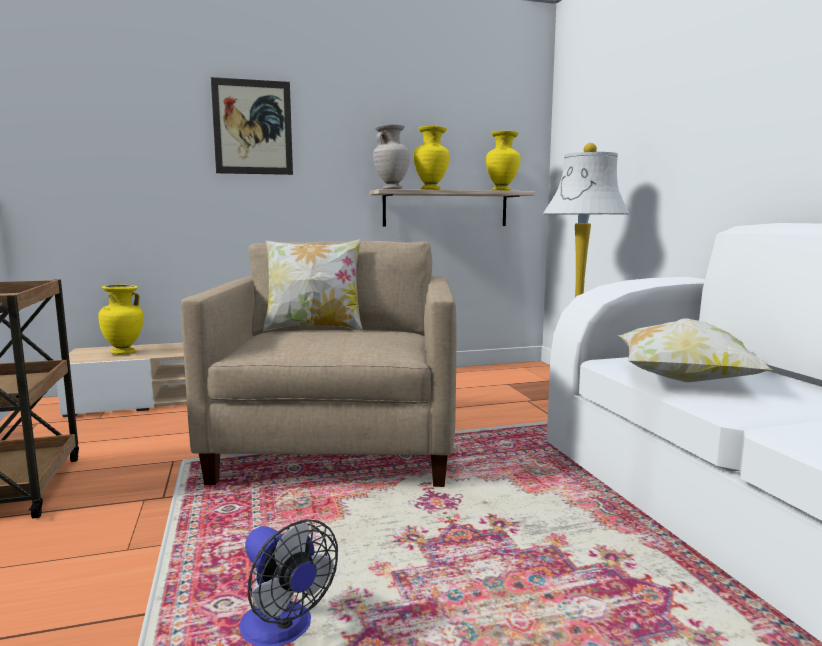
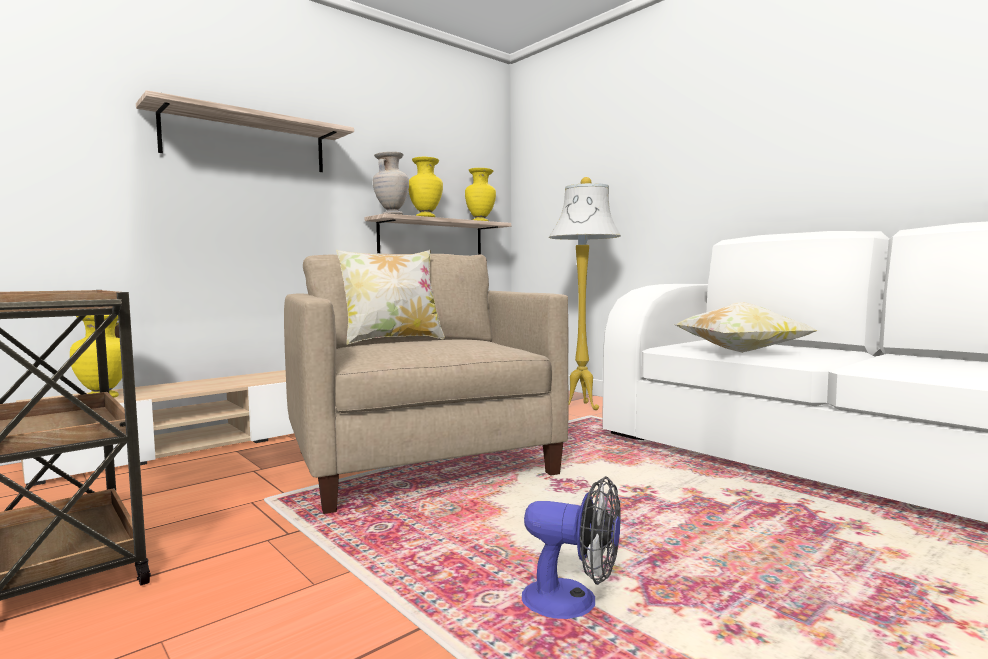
camera: 25 degrees left, 5 degrees down
(253, 127) = (246, 142): picture -> shelf

